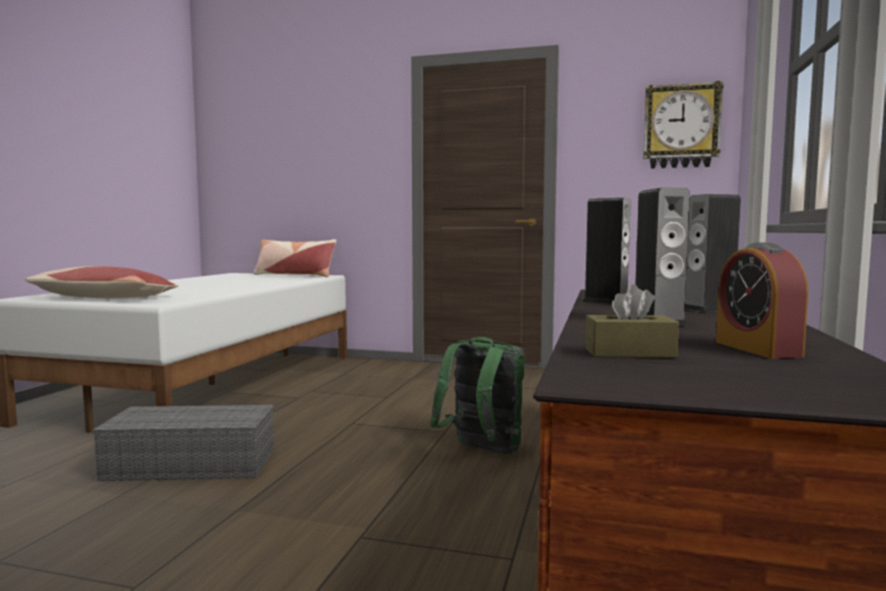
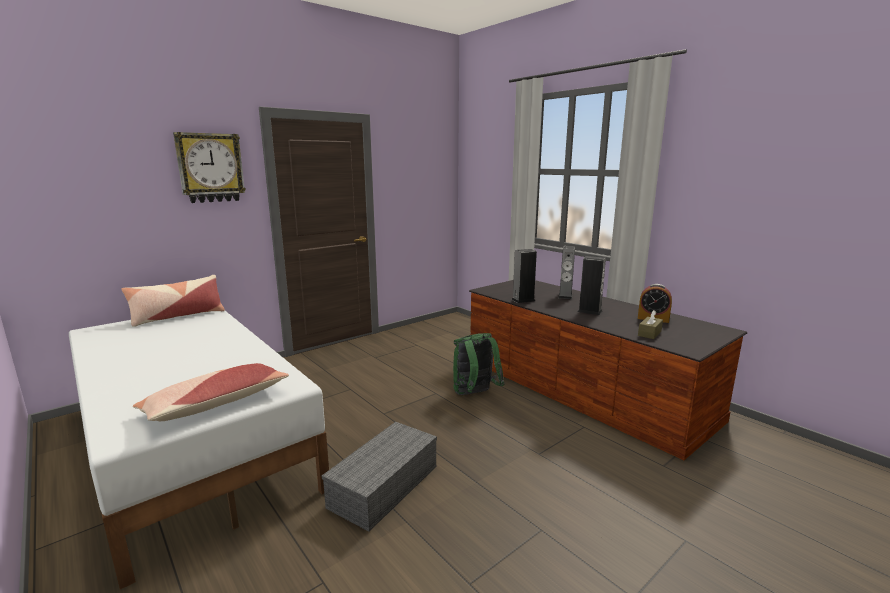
camera: 55 degrees left, 10 degrees up
(681, 126) = (434, 174): wall clock -> wall clock (210, 168)

